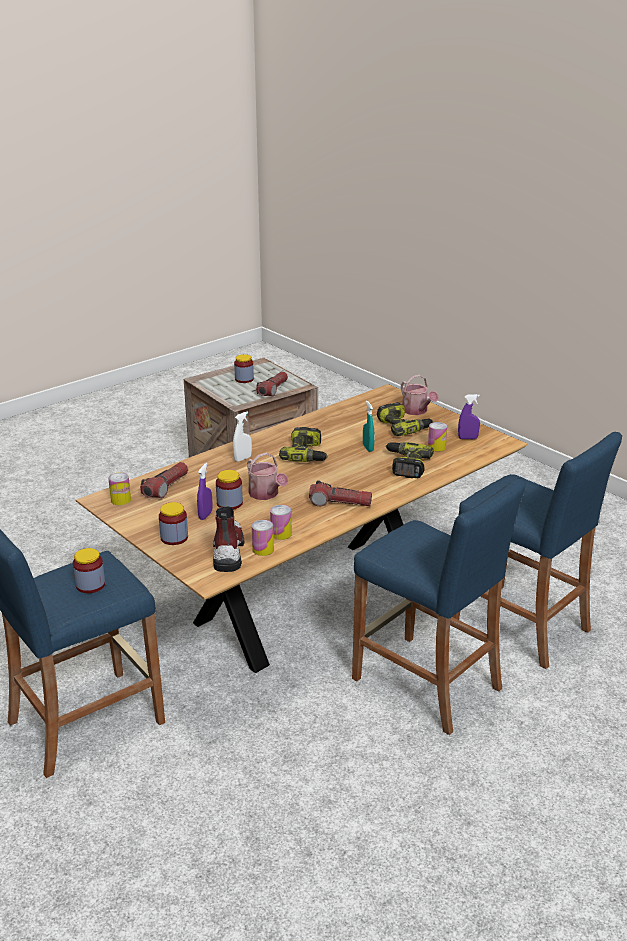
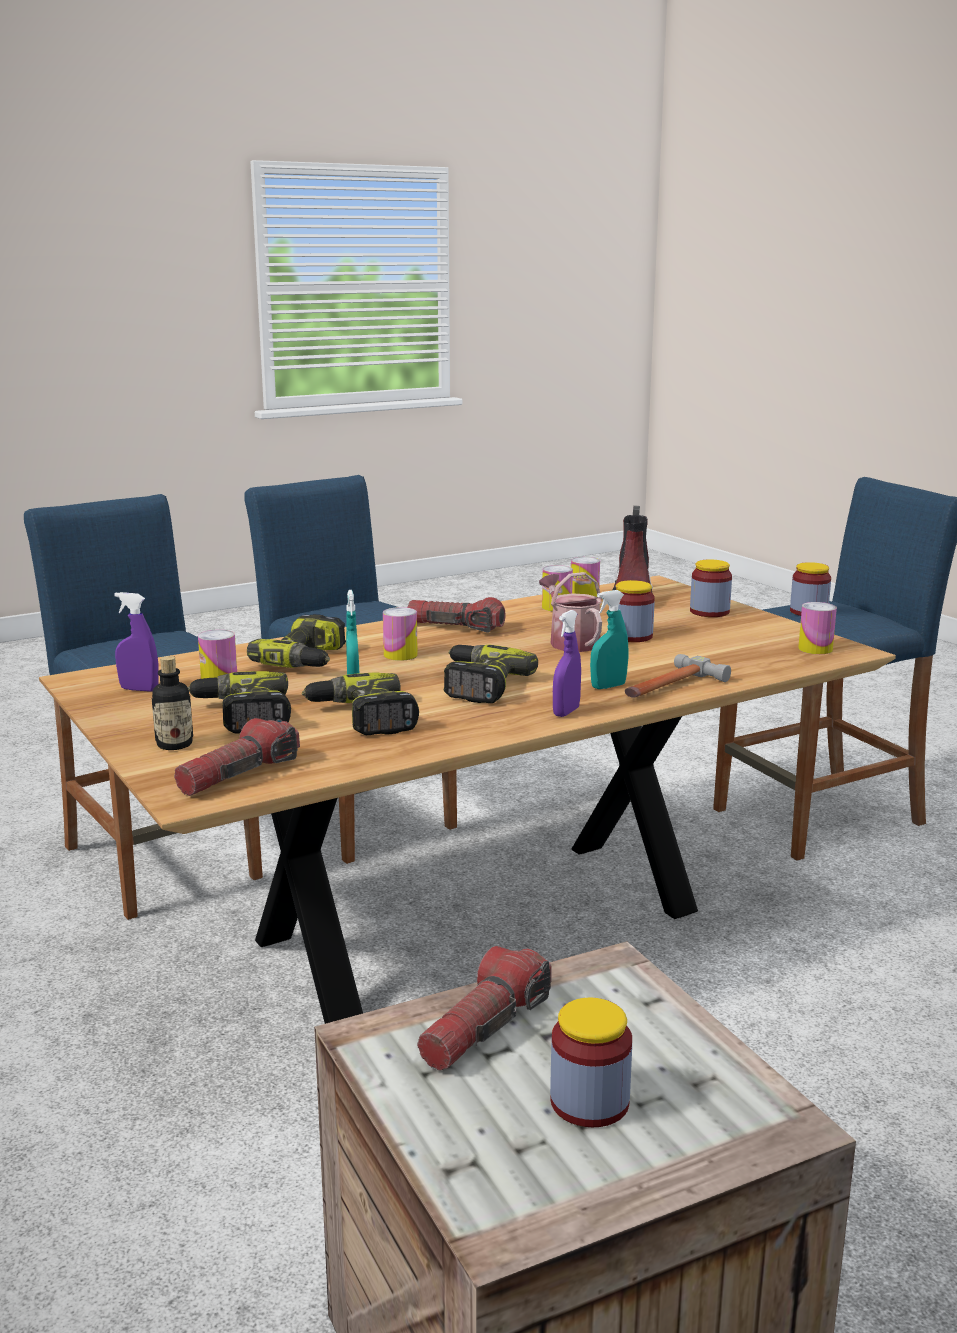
camera: 170 degrees left, 10 degrees down
(166, 487) = (745, 658): flashlight -> flashlight (238, 775)
(205, 515) = (668, 627): purple spray bottle -> purple spray bottle (566, 712)
(212, 461) = (669, 687): none -> hammer
(242, 458) = (608, 686): white spray bottle -> turquoise spray bottle
(351, 430) = (362, 718): none -> power drill
(359, 474) = (400, 655): none -> can
(416, 411) = (174, 744): watering can -> bottle

